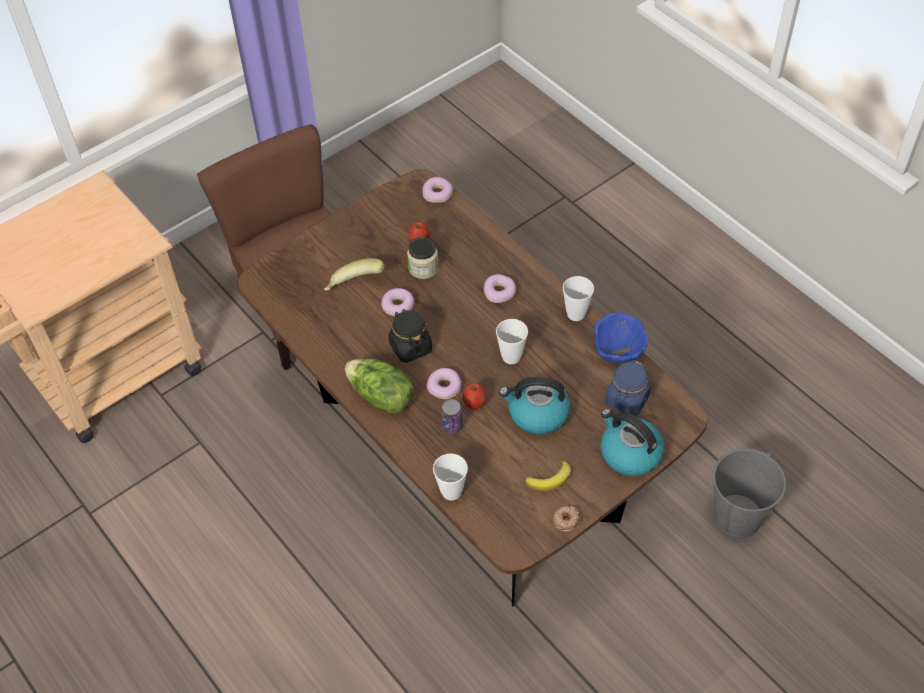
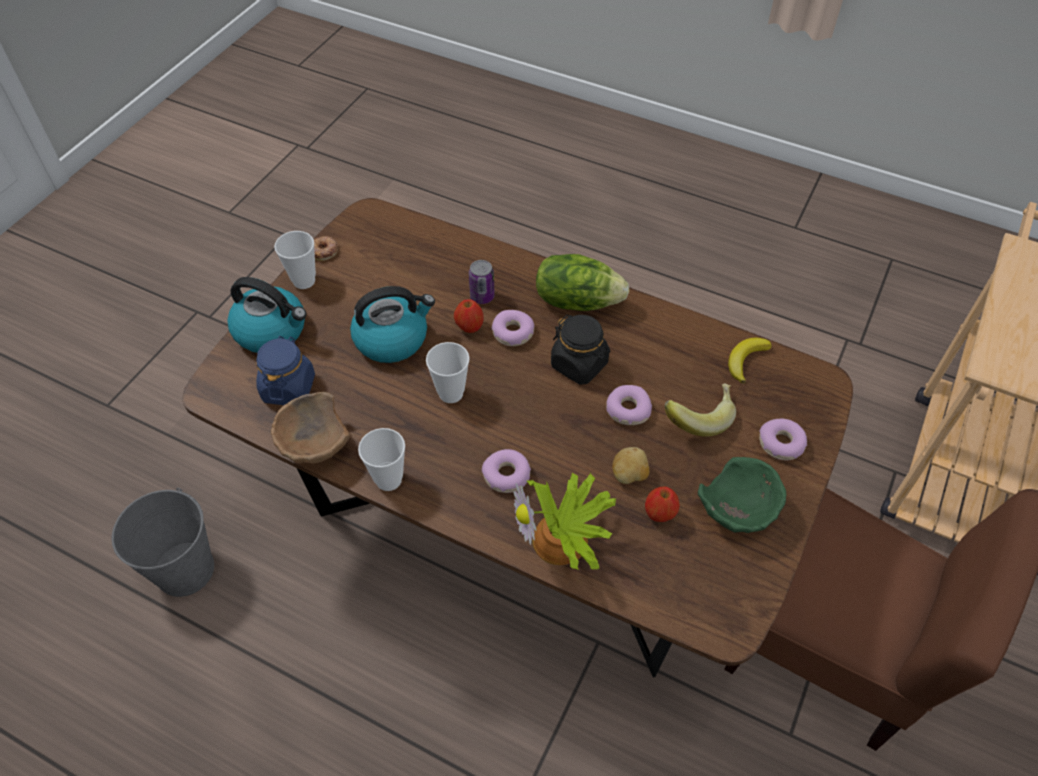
camera: 155 degrees right, 0 degrees up
(374, 229) = (737, 512): none -> green bowl
(423, 268) = (629, 475): jar -> potato
(437, 194) = (687, 614): donut -> donut (781, 444)
(451, 491) = (451, 240): cup -> cup (304, 281)
(484, 247) = (564, 541): none -> potted plant
(550, 479) = (353, 280): banana -> banana (745, 360)
(619, 352) = (314, 445): blue bowl -> brown bowl

